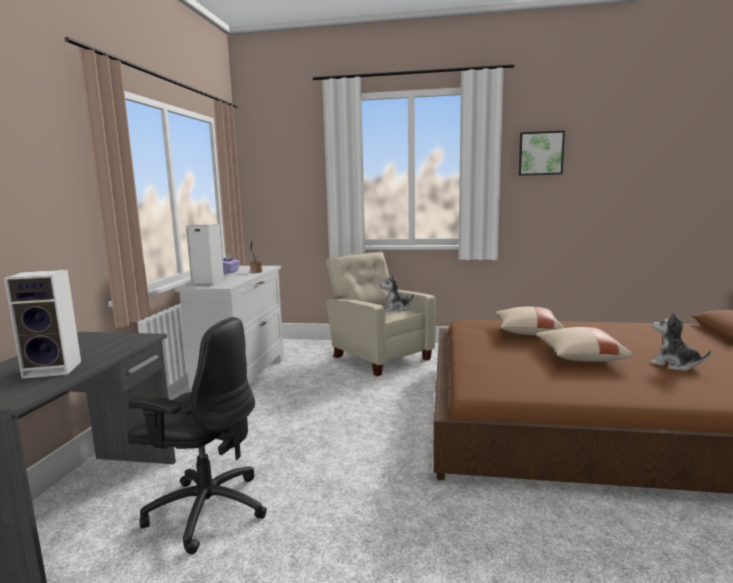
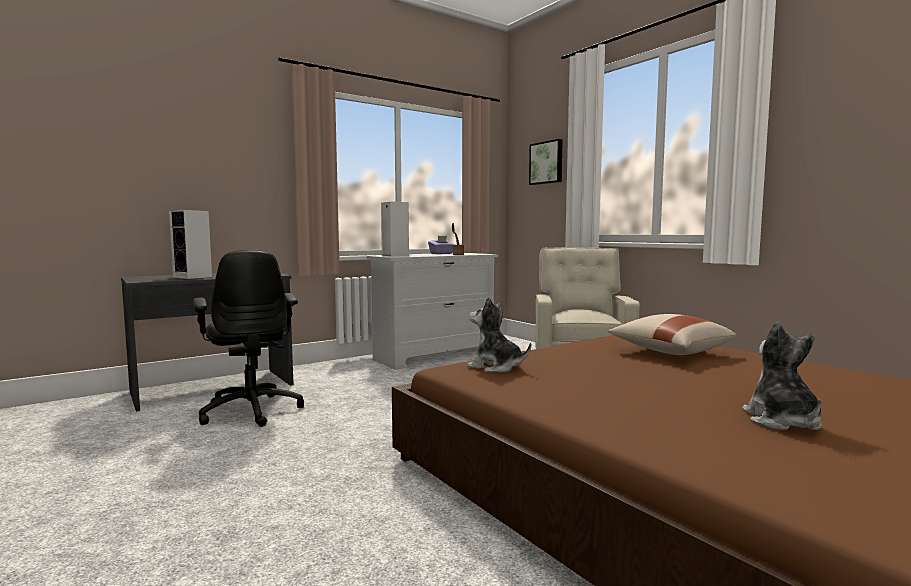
camera: 45 degrees right, 5 degrees down
(396, 309) = (593, 313): plush toy -> plush toy (495, 367)
(540, 153) = (845, 99): picture -> picture (547, 162)
(579, 358) = (654, 381): beige pillow -> none

